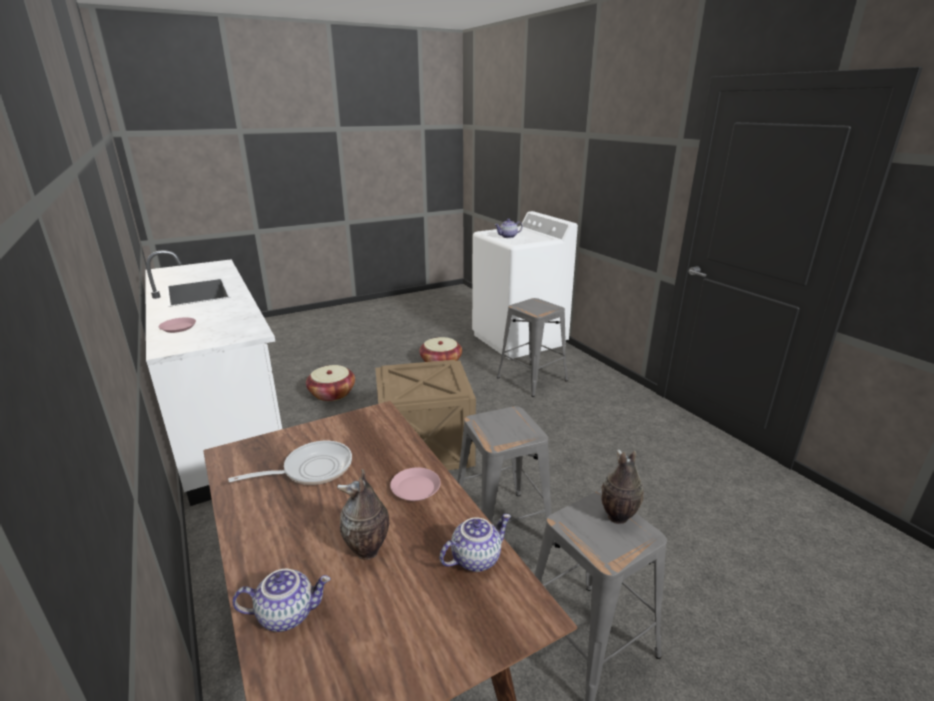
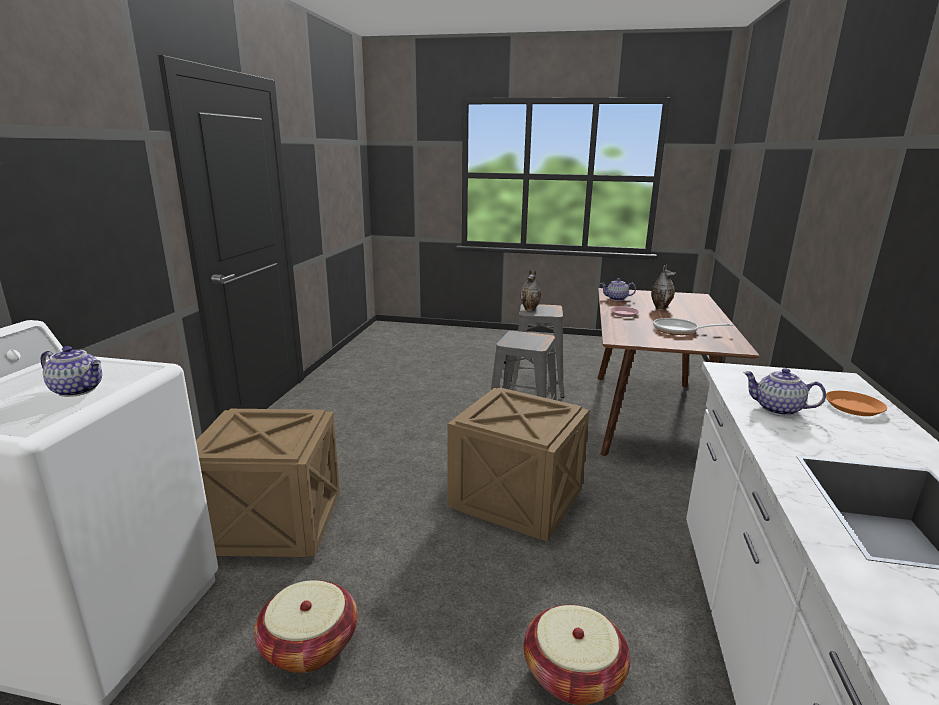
camera: 140 degrees left, 5 degrees down
(178, 327) = (853, 407): pink plate -> orange plate
(287, 613) = (699, 307): teapot -> teapot (777, 409)
(532, 379) = (271, 523): grey stool -> crate

